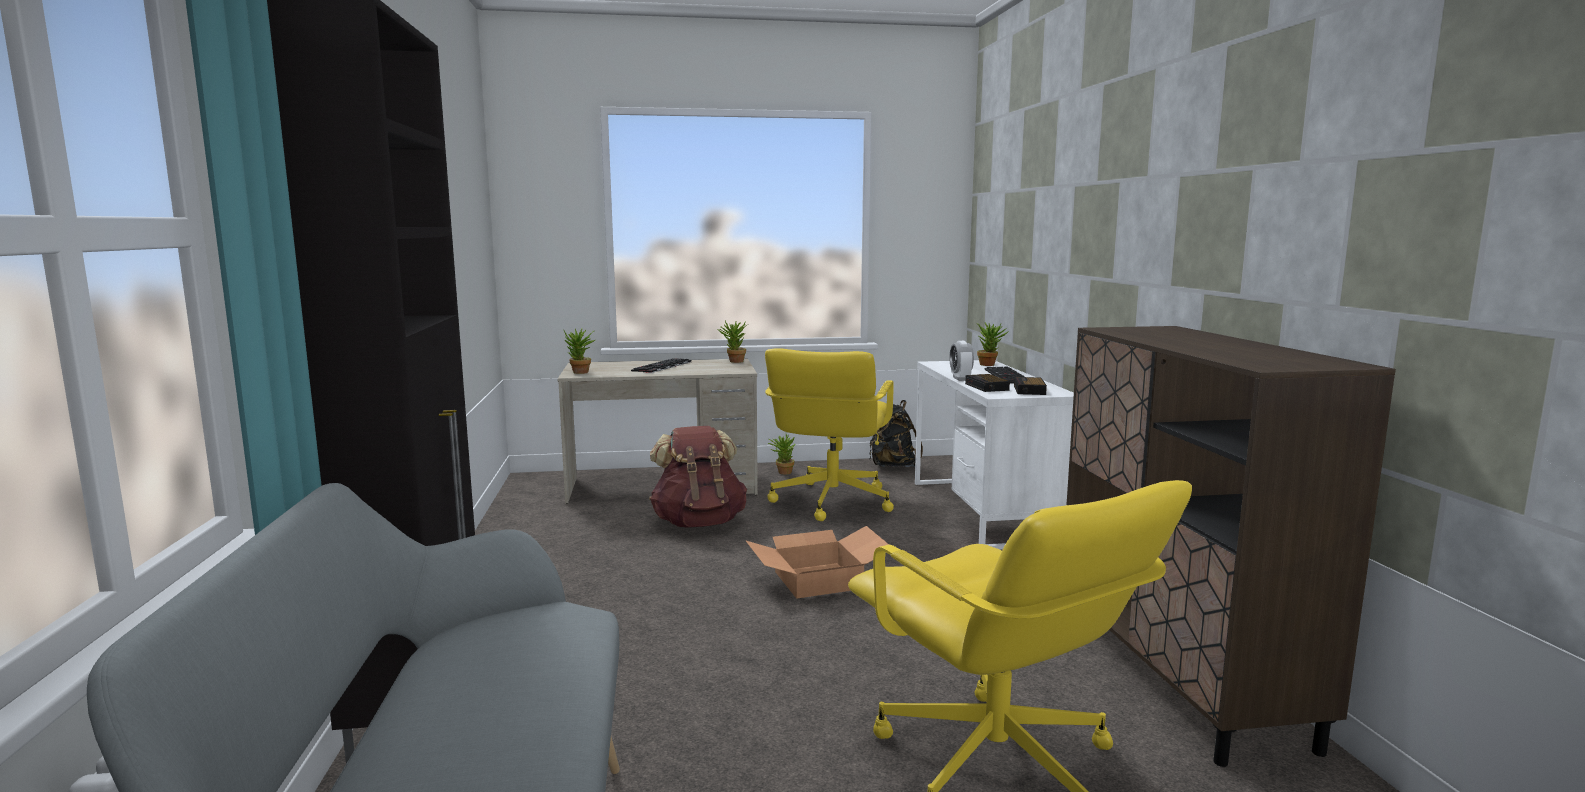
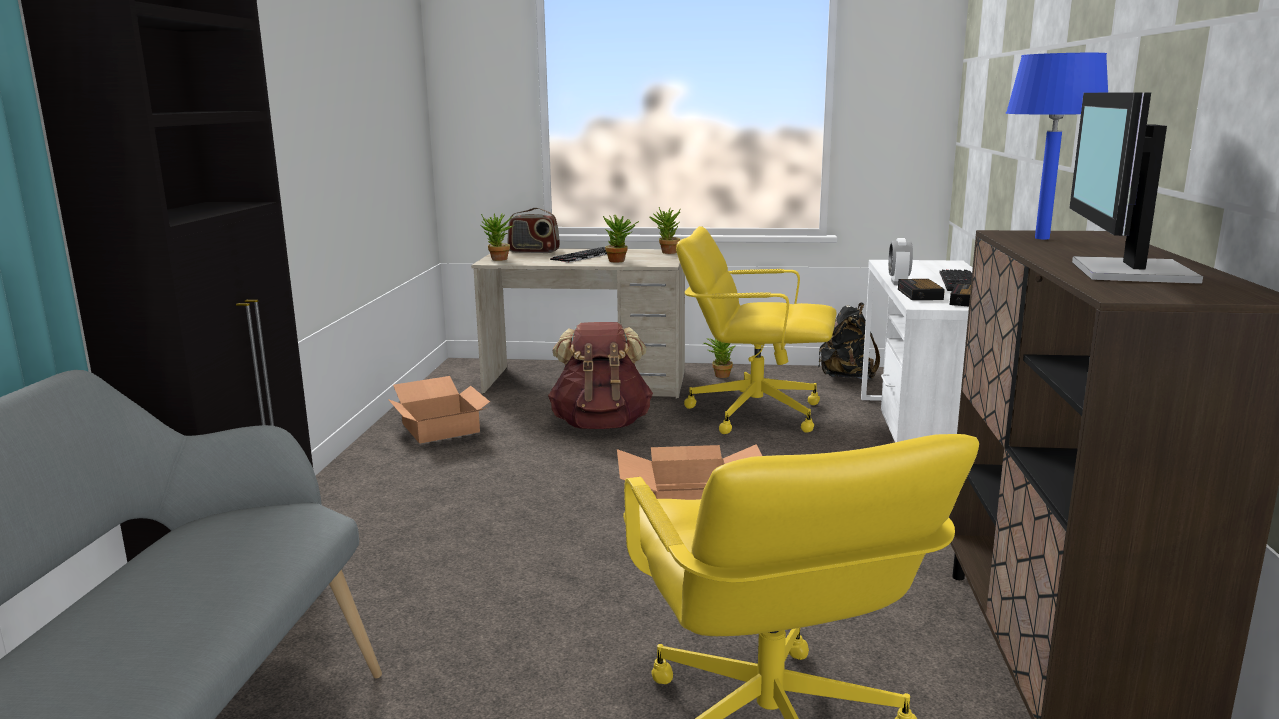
camera: 15 degrees right, 5 degrees up
(540, 538) = (439, 428): none -> cardboard box
(607, 364) = (533, 251): none -> radio
(830, 502) = (753, 412): yellow office chair -> yellow office chair turned 75 degrees clockwise
(990, 364) = (952, 266): potted plant -> potted plant (620, 261)
(1138, 331) = (1042, 238): none -> blue table lamp
(1240, 352) = (1126, 272): none -> monitor

